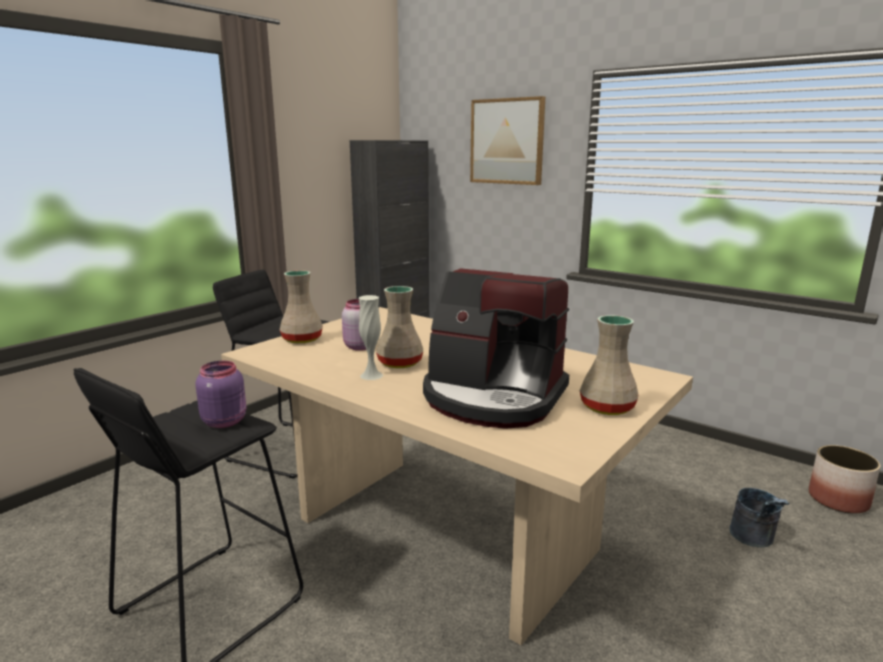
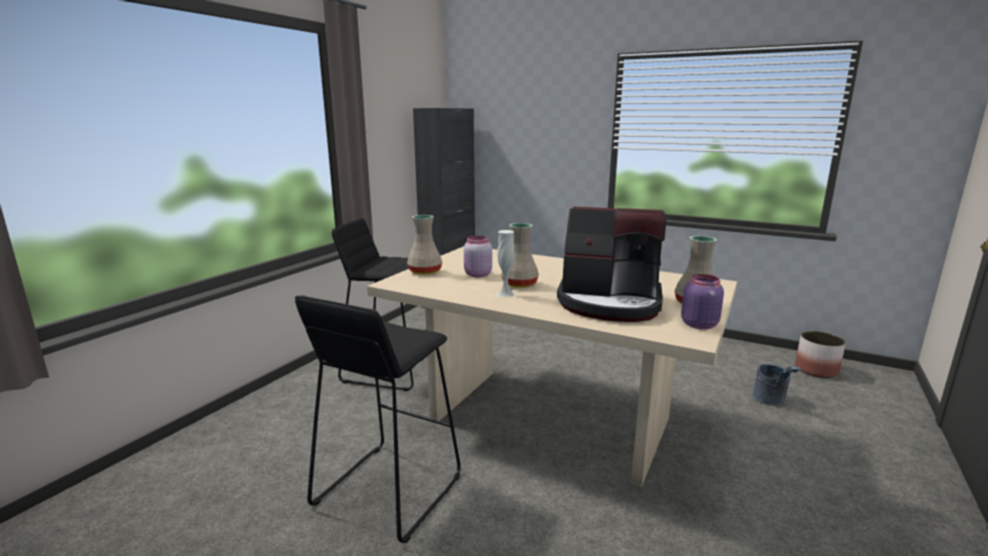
camera: 10 degrees left, 0 degrees up
(225, 421) = (407, 334): purple jar -> purple jar (699, 324)
(507, 141) = (544, 109): picture -> none

